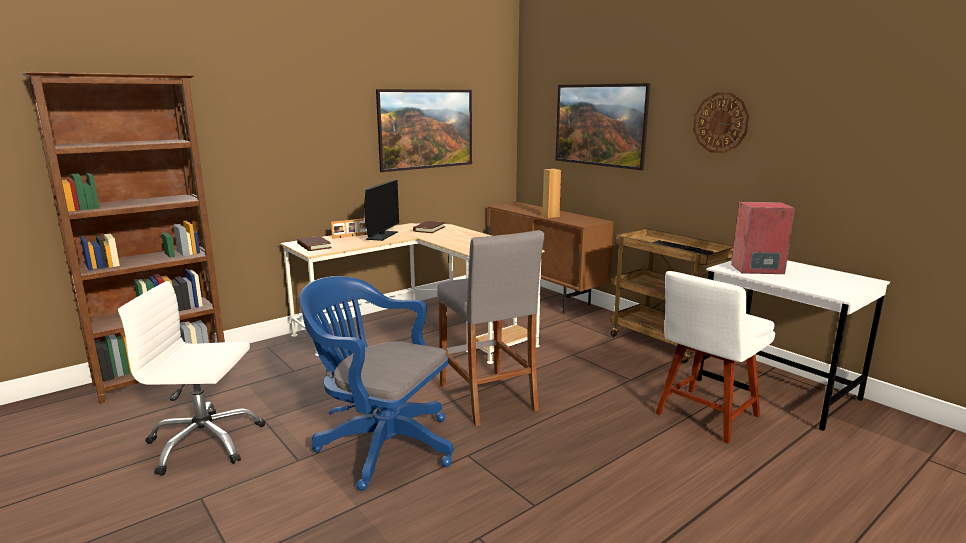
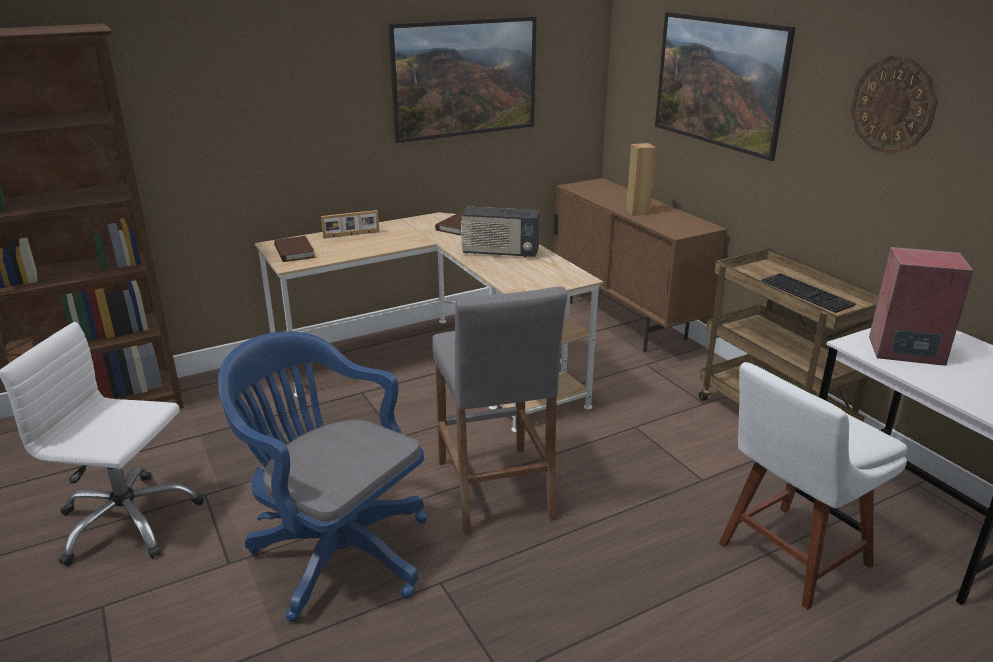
camera: 10 degrees right, 10 degrees up
(382, 235) = (391, 236): monitor -> none
(465, 240) = (500, 253): none -> radio

